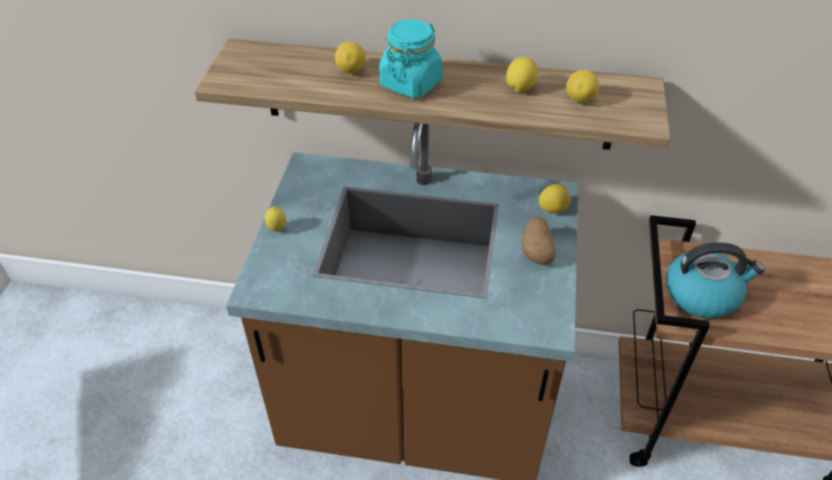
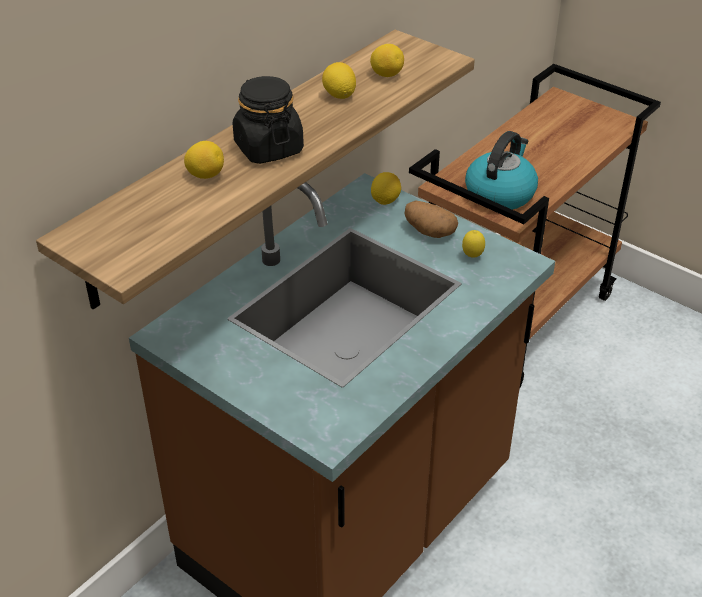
camera: 60 degrees left, 5 degrees down
(277, 229) = (249, 391): lemon -> lemon (472, 257)
(411, 83) = (268, 148): turquoise jar -> black jar

